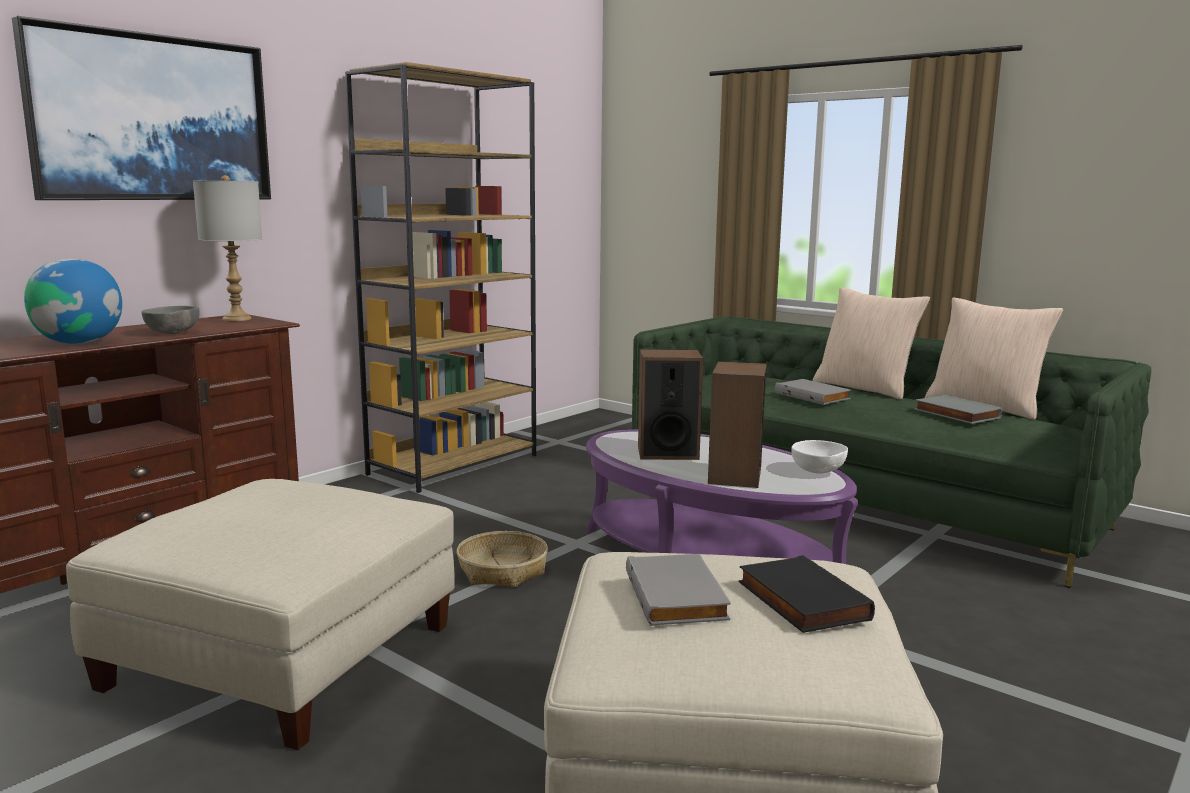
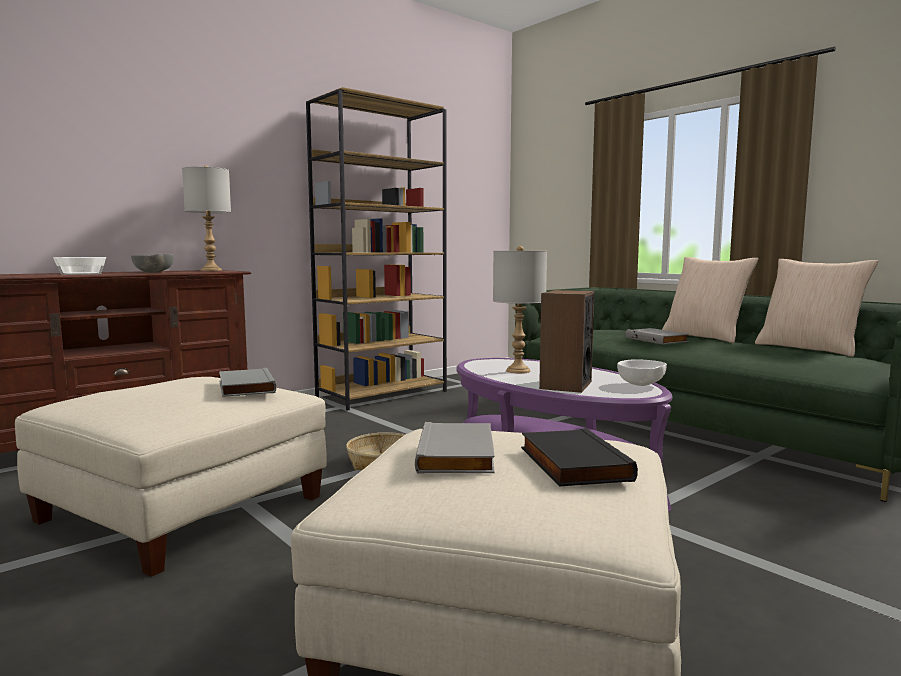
camera: 10 degrees right, 5 degrees down
(79, 343) = (81, 274): globe -> bowl
(152, 118) = (158, 126): picture -> none
(667, 452) = (518, 370): speaker -> grey table lamp
(955, 414) = (778, 351): grey book -> grey book (244, 387)

